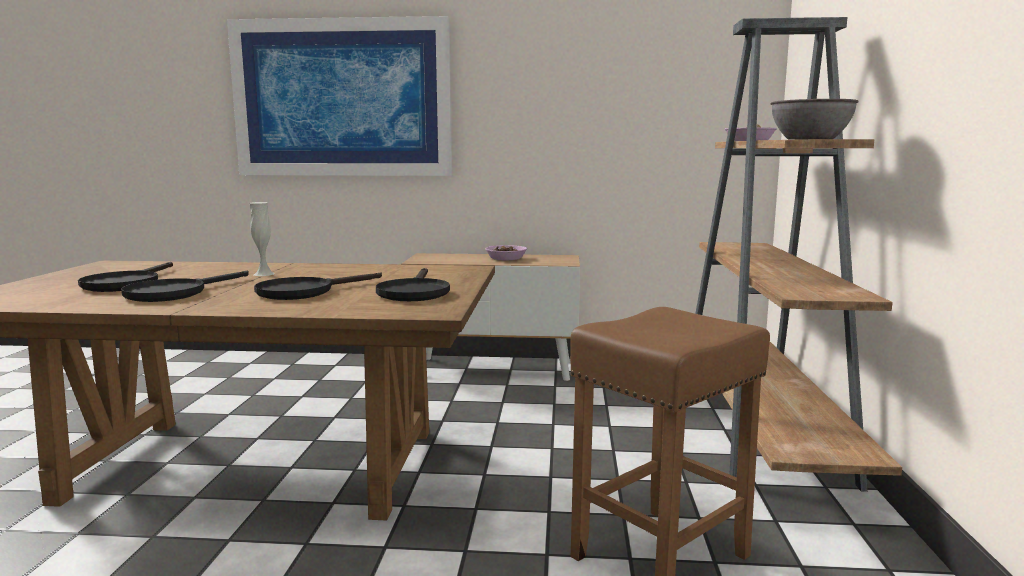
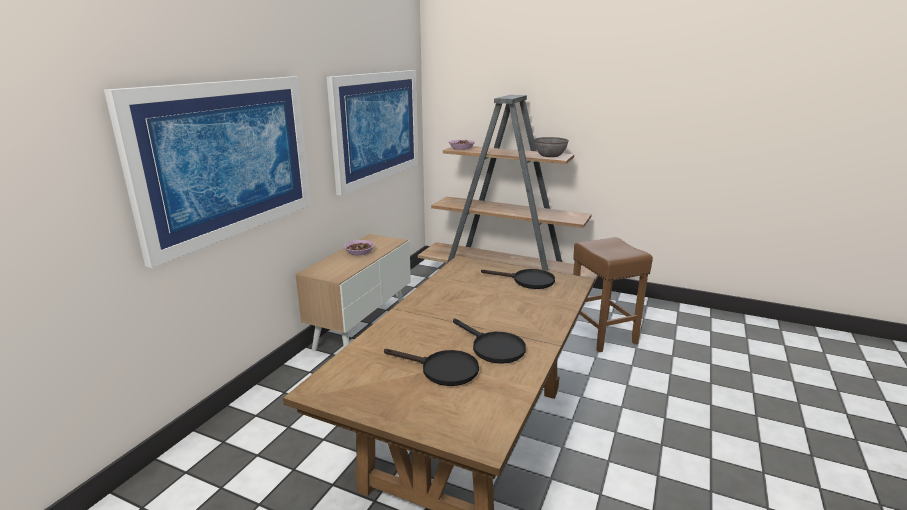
camera: 70 degrees left, 10 degrees up
(264, 274) = (437, 318): white vase -> none
(304, 291) = (510, 307): black frying pan -> none
(626, 100) = (376, 127): none -> picture

